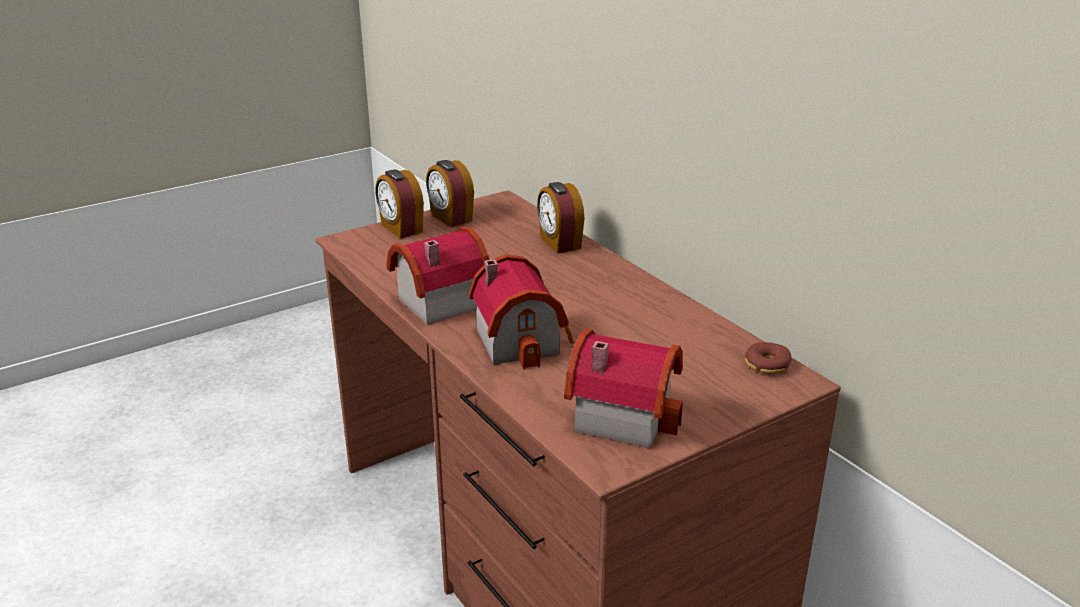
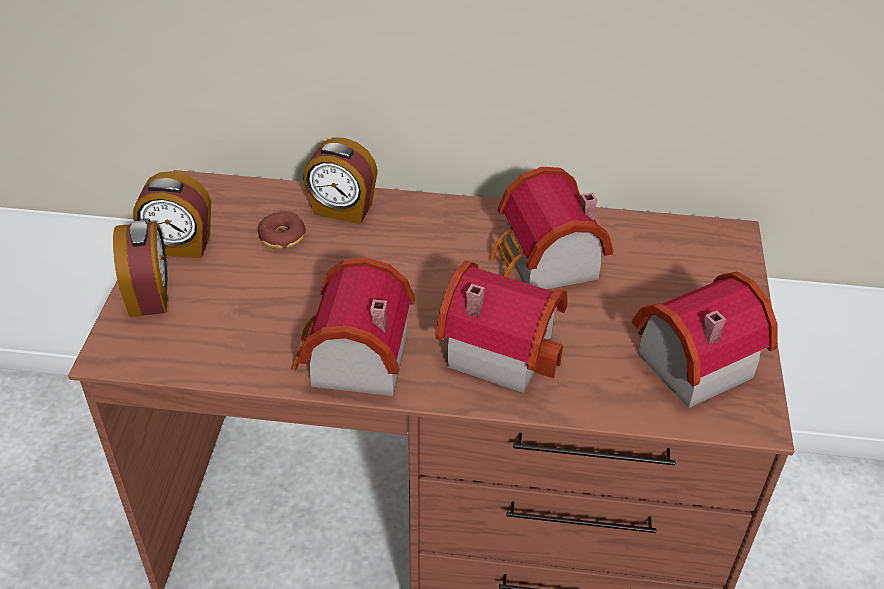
camera: 50 degrees left, 15 degrees up
(401, 229) = (150, 295): alarm clock -> alarm clock turned 105 degrees counterclockwise
(628, 323) = (545, 264): none -> toy house
(767, 365) = (693, 235): donut -> donut (282, 237)

